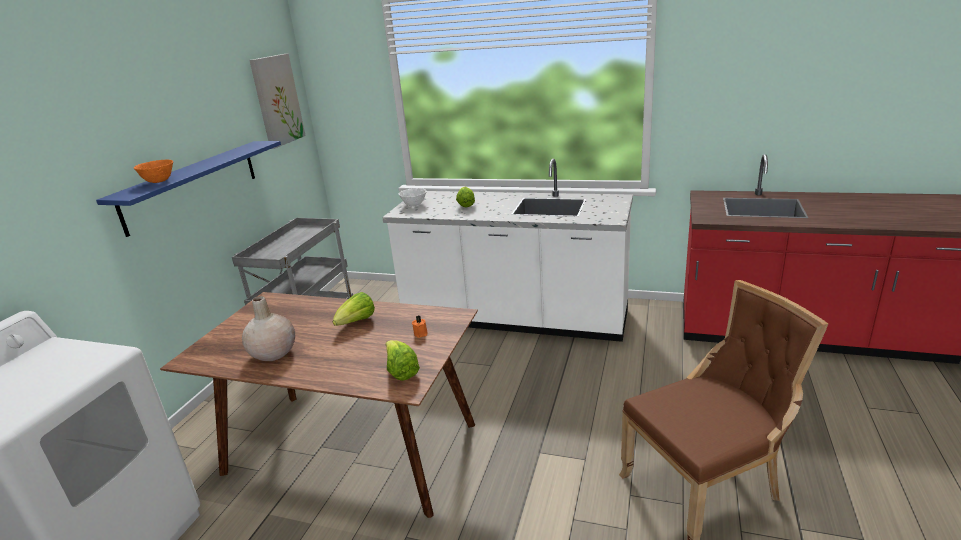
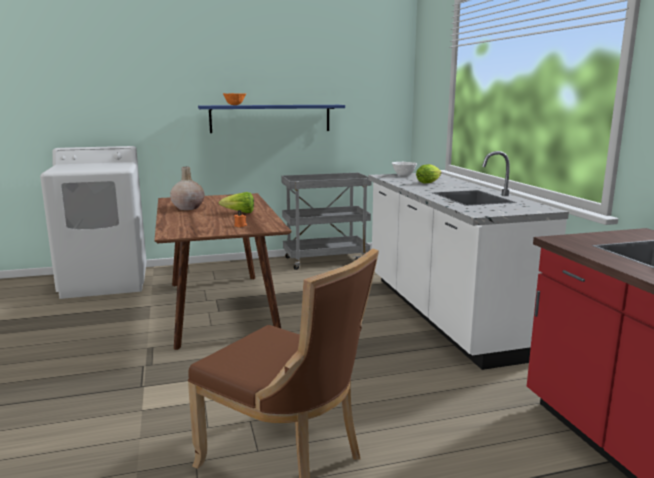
camera: 55 degrees right, 10 degrees down
(277, 100) = (374, 80): picture -> none
(401, 371) = (188, 230): lettuce -> none

